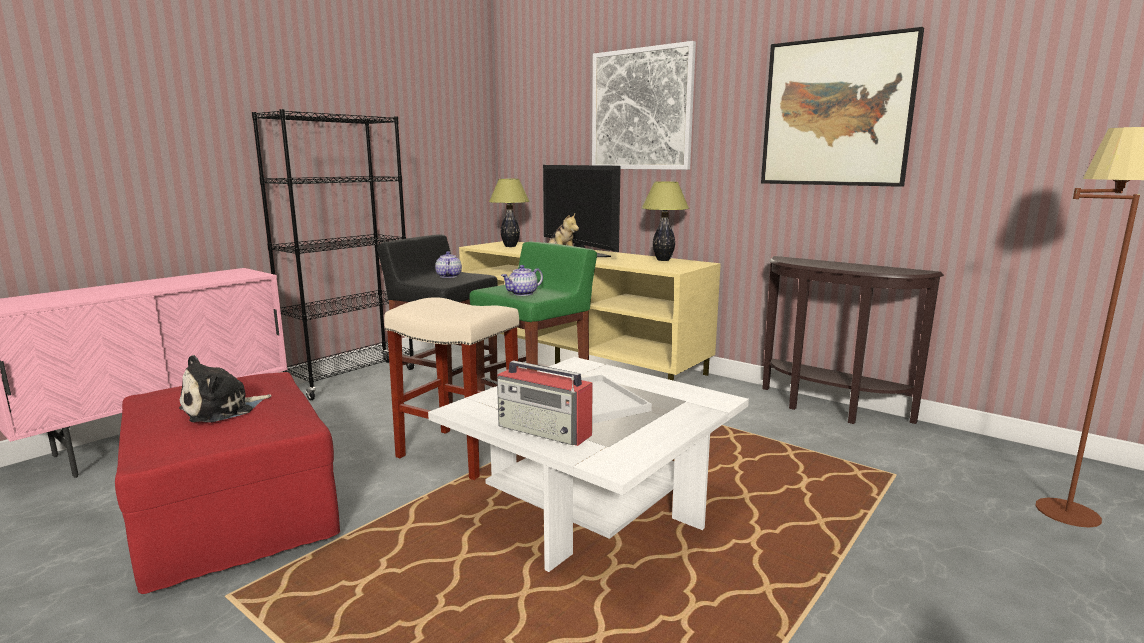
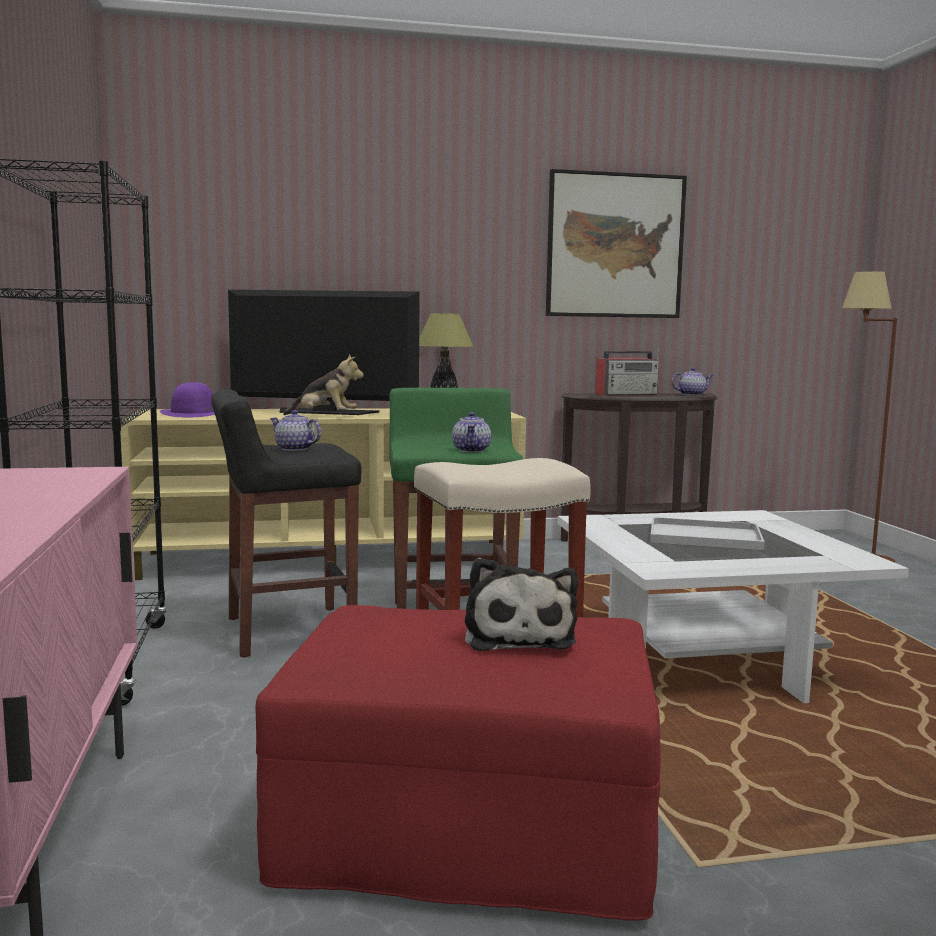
camera: 50 degrees left, 5 degrees down
(510, 246) = (193, 413): table lamp -> purple hat
(545, 431) = (762, 560): radio -> radio (627, 394)
(641, 110) = (386, 224): picture -> none
(896, 270) = (691, 394): none -> teapot

